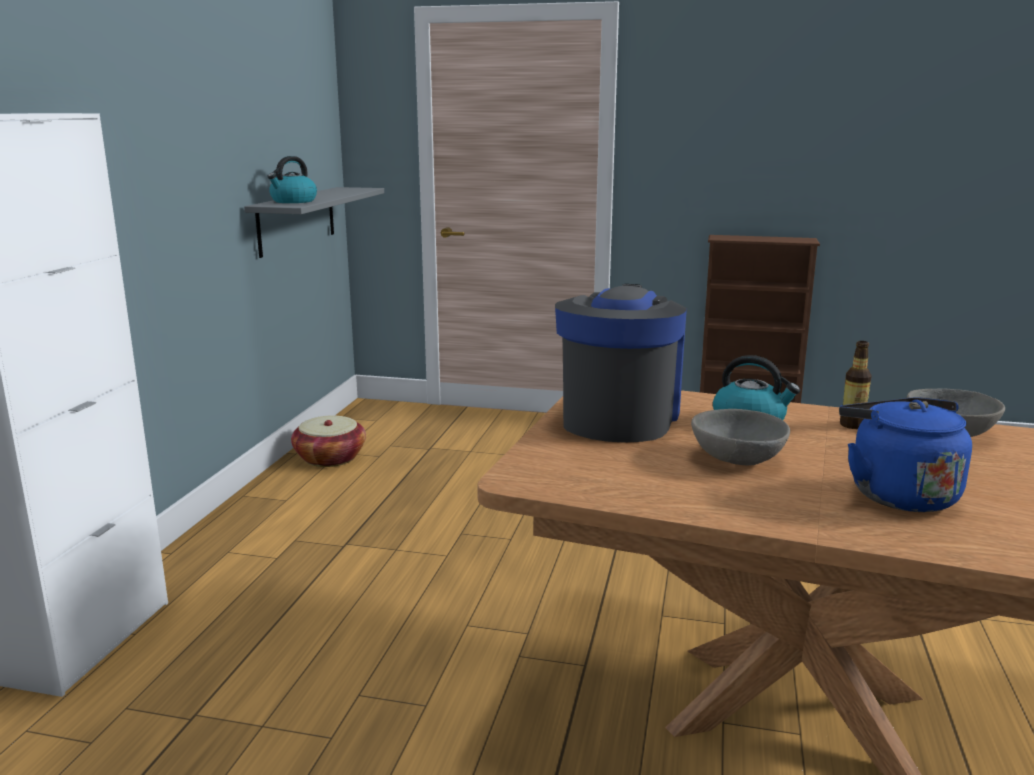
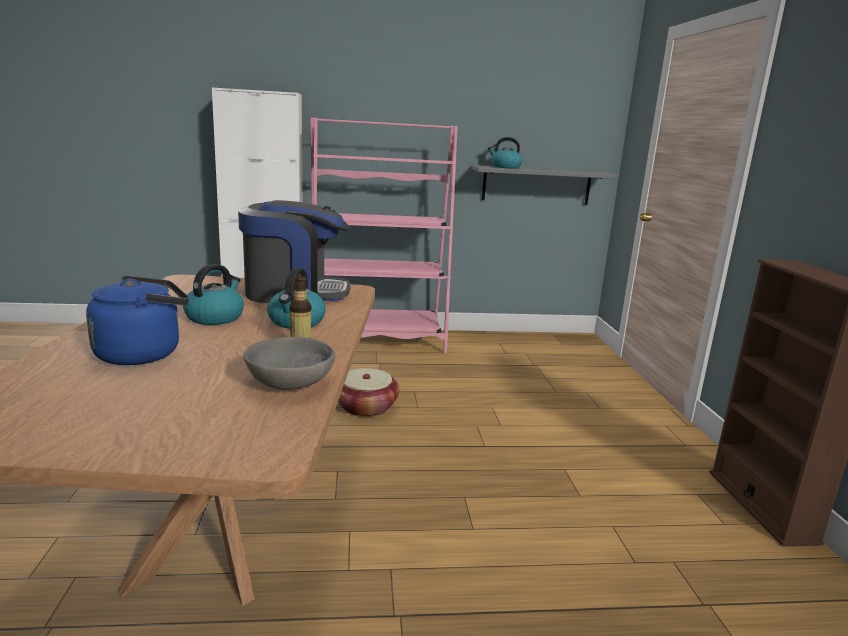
camera: 70 degrees right, 0 degrees up
(251, 533) = (377, 341): none -> pink bookcase
(330, 458) = (487, 341): basket -> basket (366, 407)
(738, 459) = (215, 317): grey bowl -> kettle

